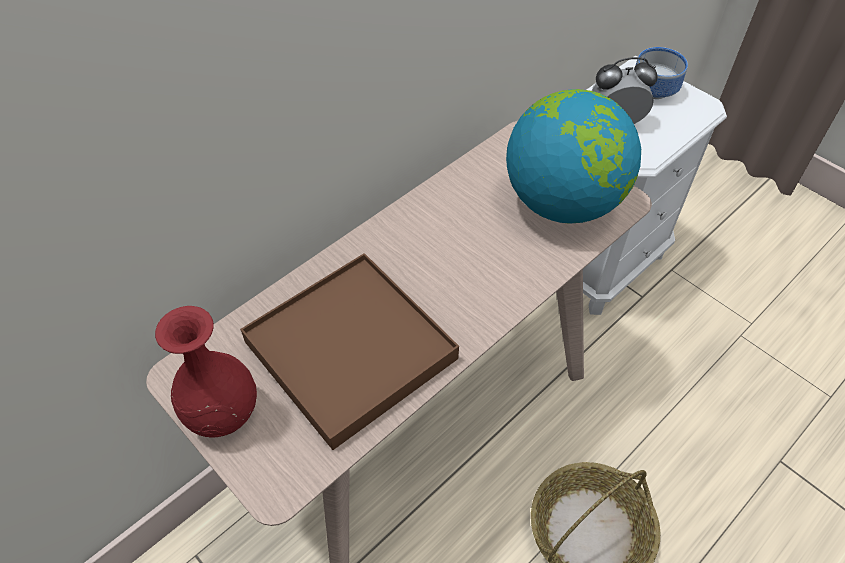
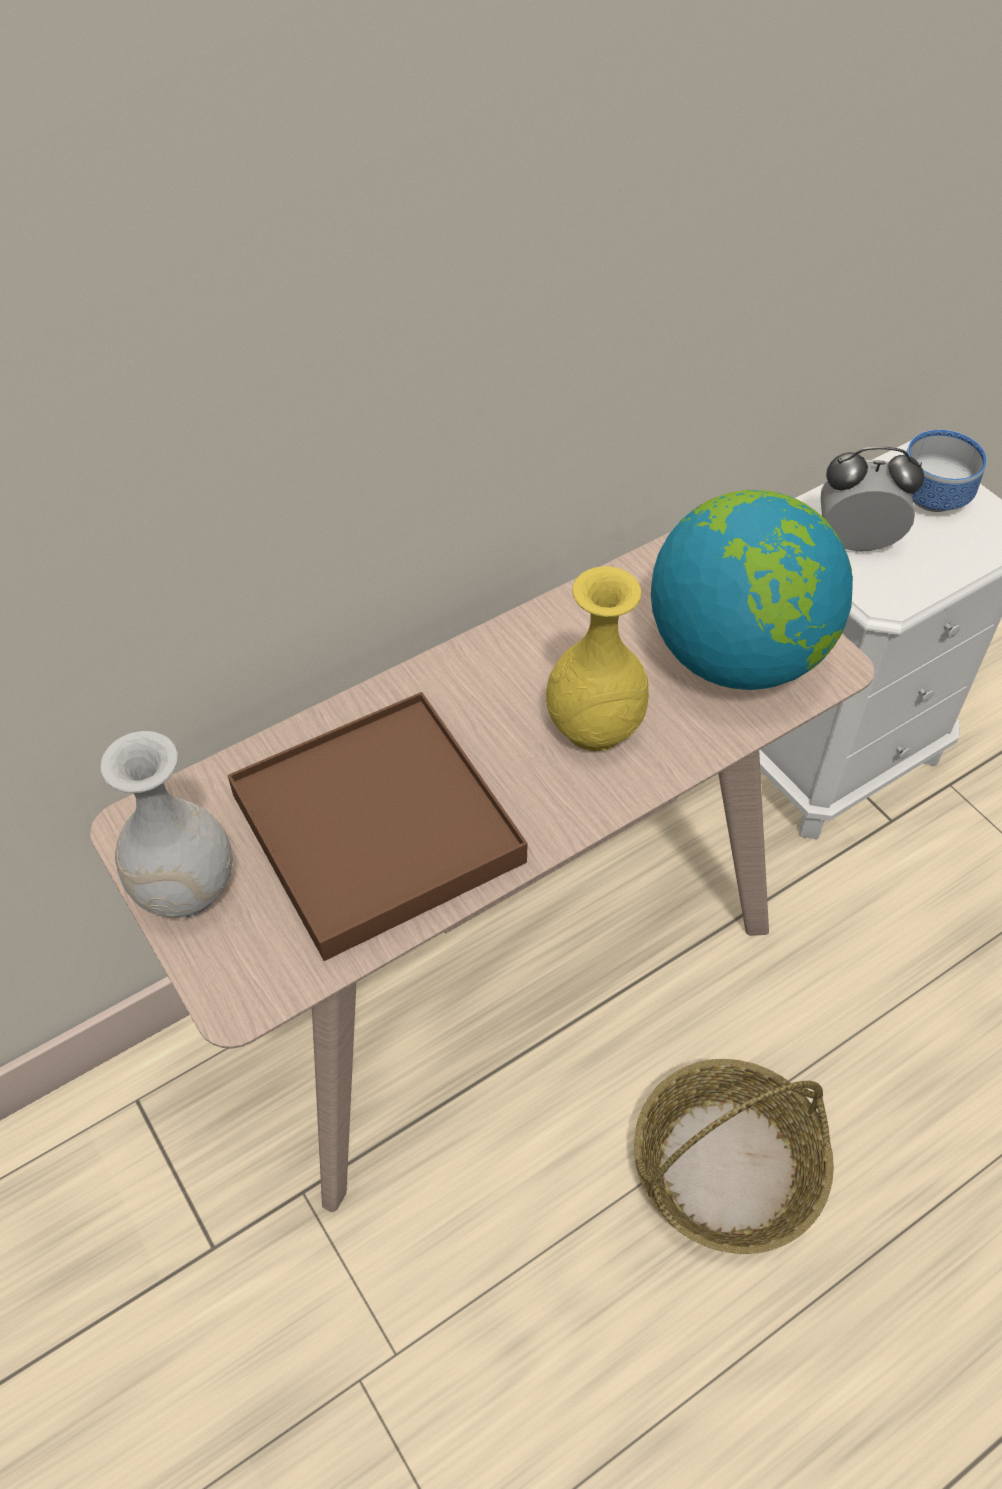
camera: 10 degrees right, 0 degrees up
(222, 413) = (184, 888): red vase -> white vase
(482, 262) = (594, 728): none -> yellow vase

